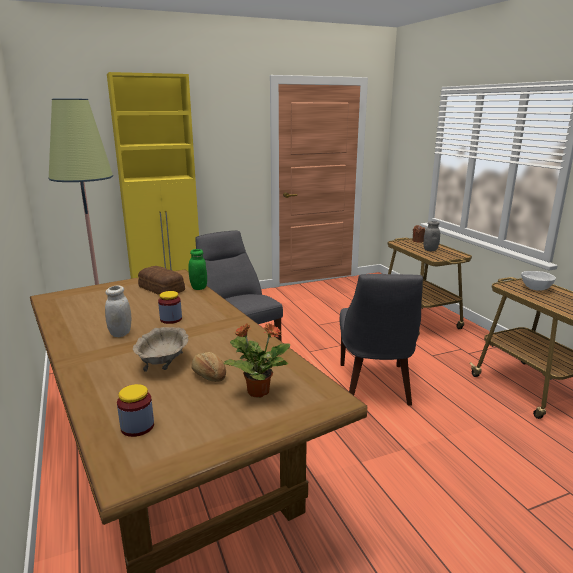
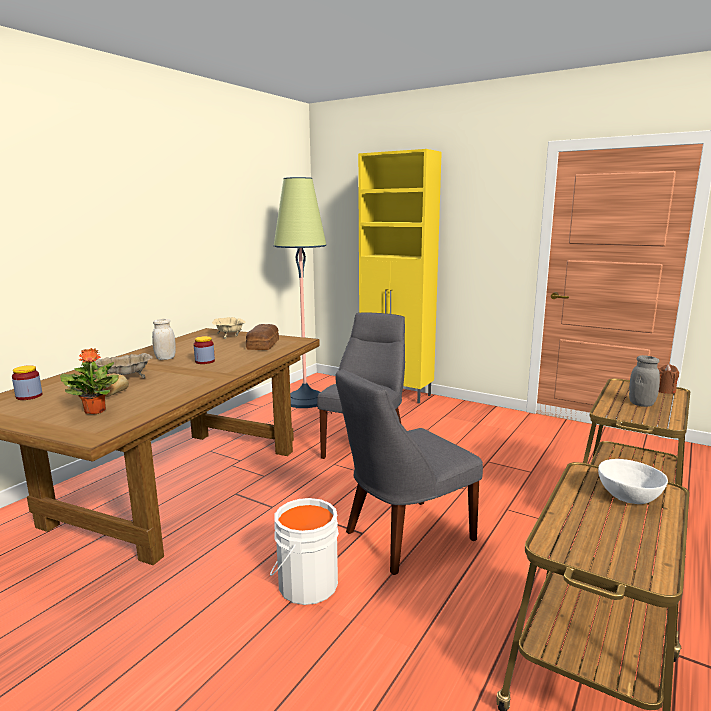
camera: 55 degrees right, 5 degrees down
(95, 293) = (230, 336): none -> beige bowl
(198, 287) = (281, 351): green jar -> none
(394, 441) = (305, 584): none -> white bucket

